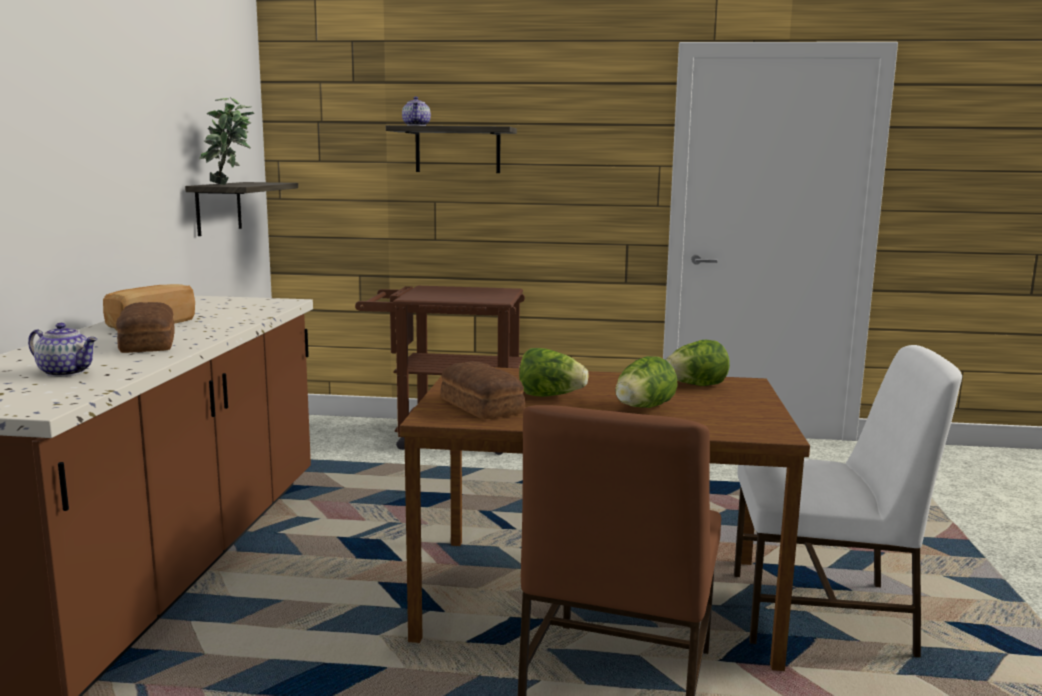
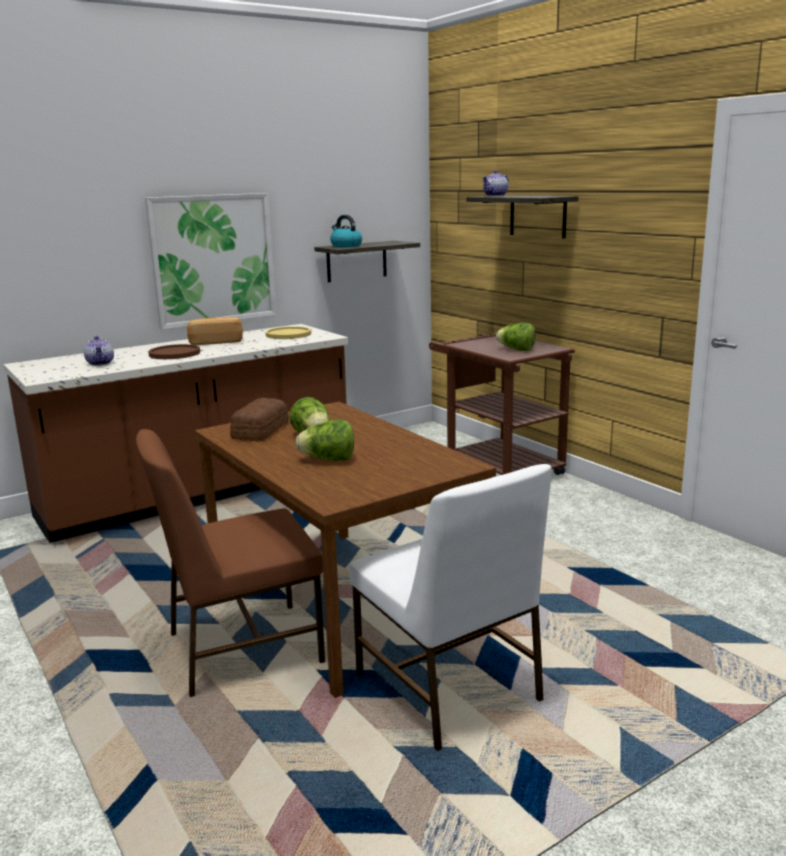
camera: 50 degrees right, 5 degrees up
(94, 199) = (213, 259): none -> picture
(146, 344) = (174, 353): bread -> brown plate
(224, 305) = (288, 334): none -> yellow plate
(229, 184) = (345, 246): potted plant -> kettle
(695, 386) = (420, 456): lettuce -> lettuce (516, 349)

